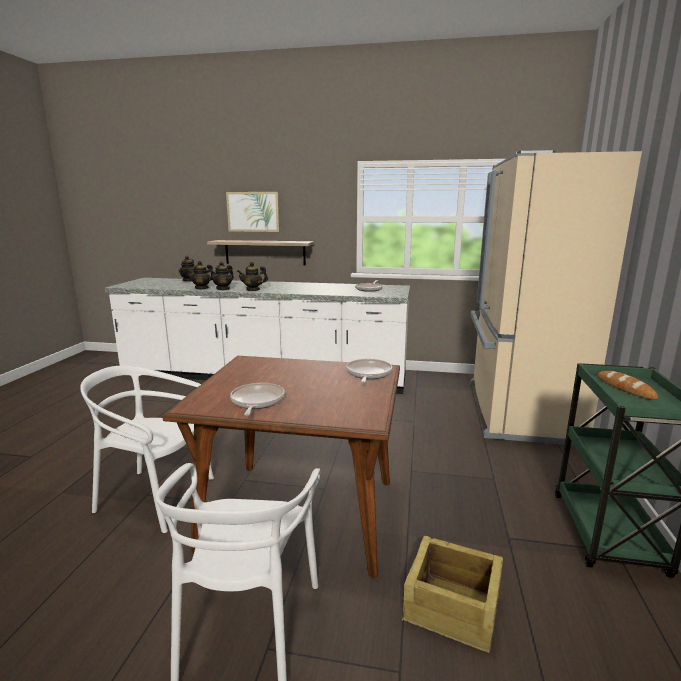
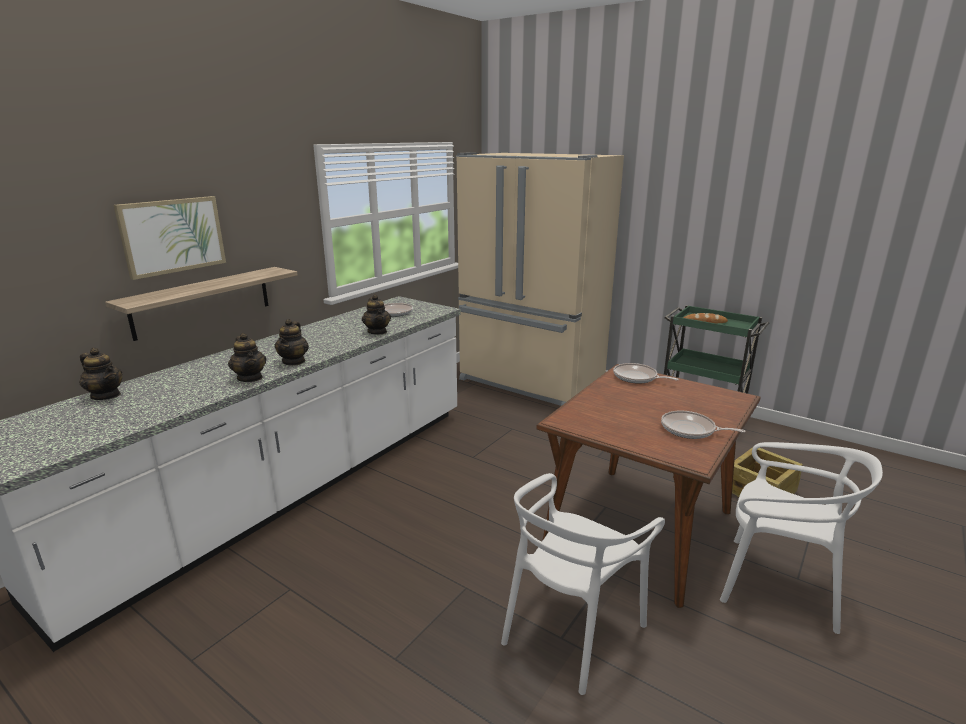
camera: 65 degrees left, 5 degrees up
(202, 288) = (212, 391): teapot -> teapot (377, 332)

